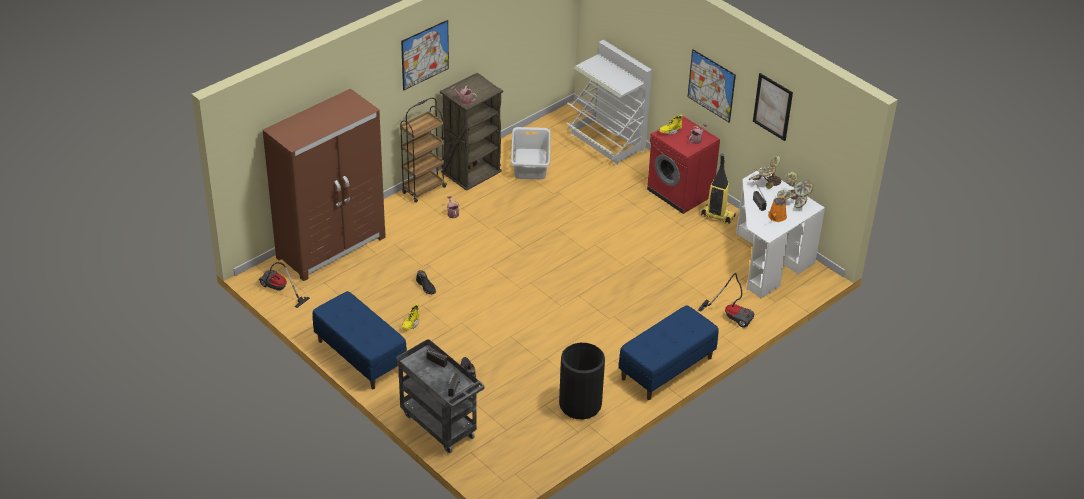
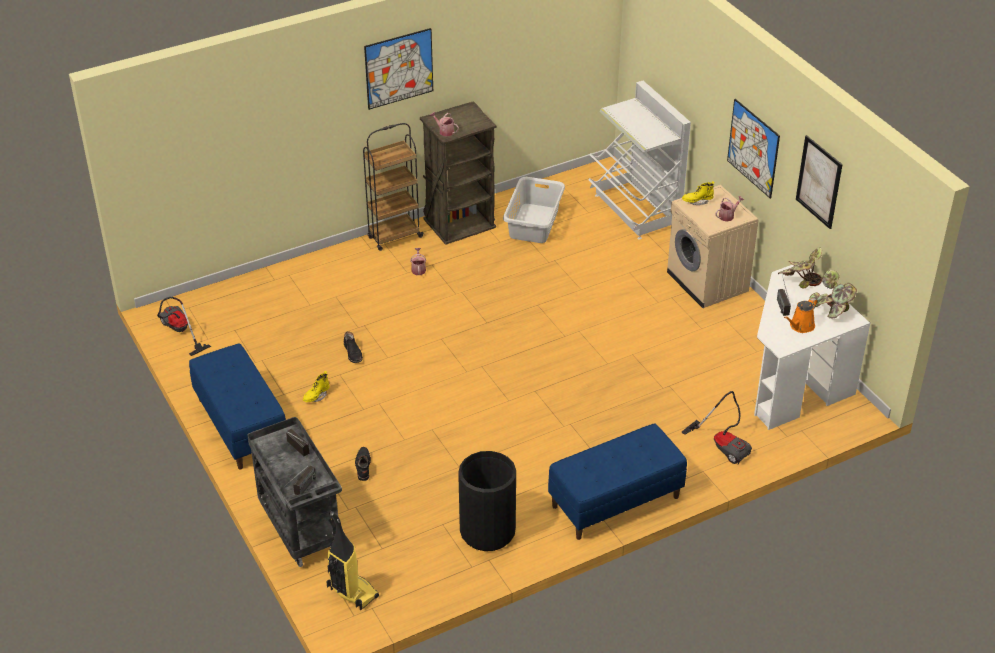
camera: 15 degrees right, 0 degrees up
(332, 247) = (261, 290): brown cabinet -> none
(679, 193) = (706, 282): red washing machine -> beige washing machine
(717, 216) = (745, 317): vacuum cleaner -> vacuum cleaner (351, 592)

